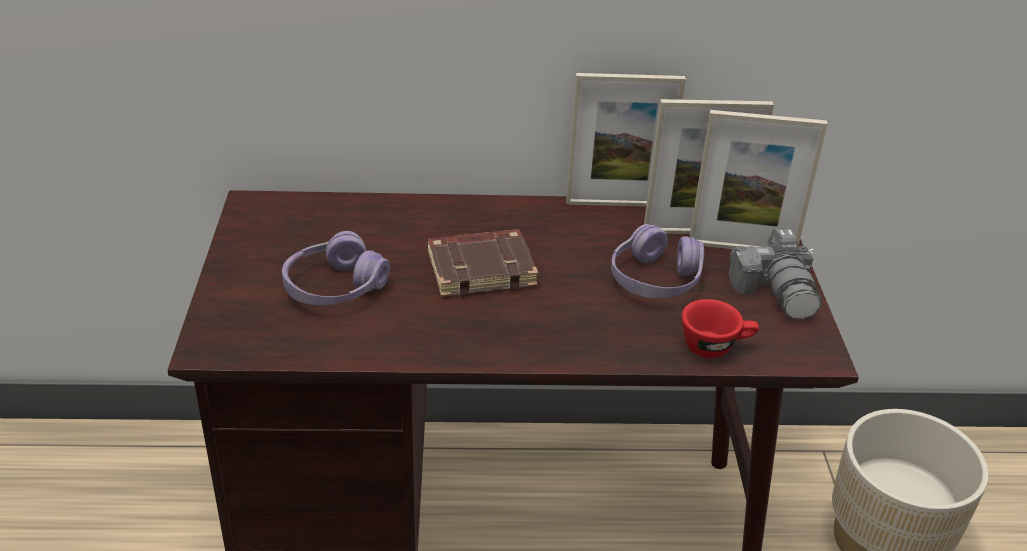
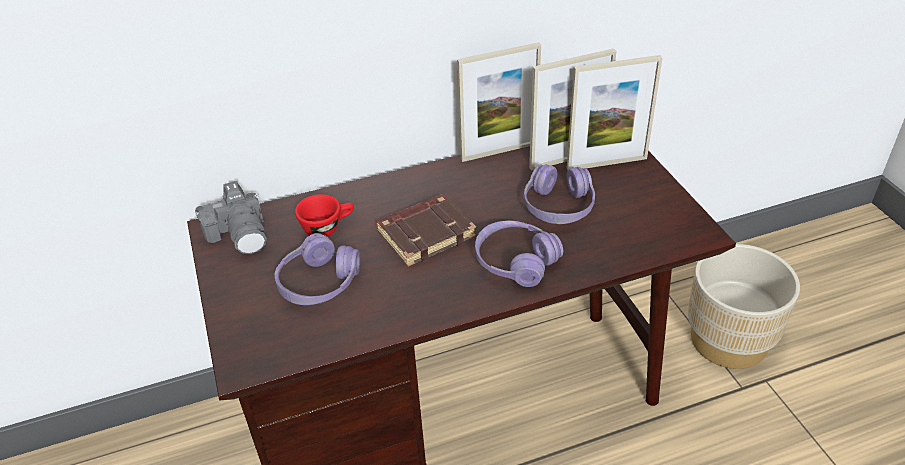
camera: 15 degrees left, 5 degrees up
(569, 325) = (515, 262): none -> purple headphones
(715, 346) = (628, 248): red cup -> red cup (327, 227)
(777, 292) = (648, 192): camera -> camera (240, 233)

